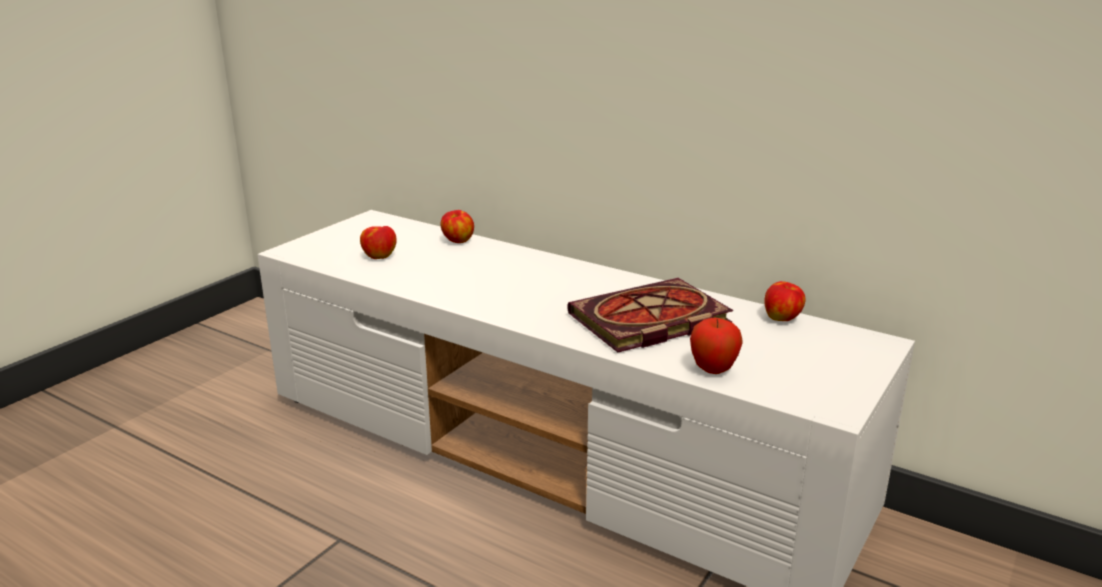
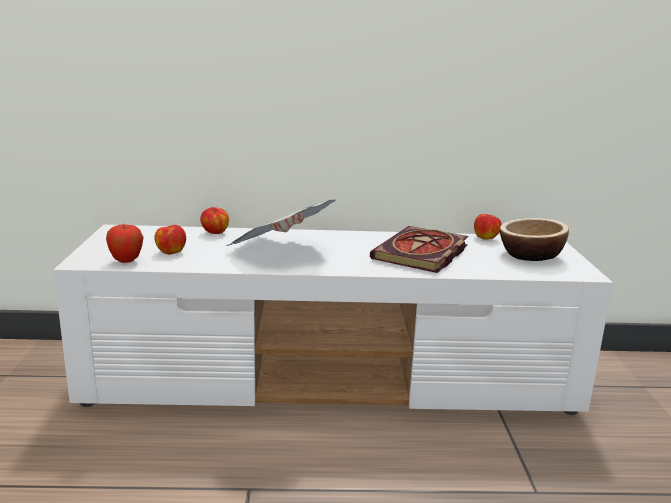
camera: 35 degrees left, 5 degrees down
(488, 279) = (280, 251): none -> newspaper
(713, 371) = (500, 270): apple -> apple (126, 261)
(801, 360) = (530, 255): none -> bowl

